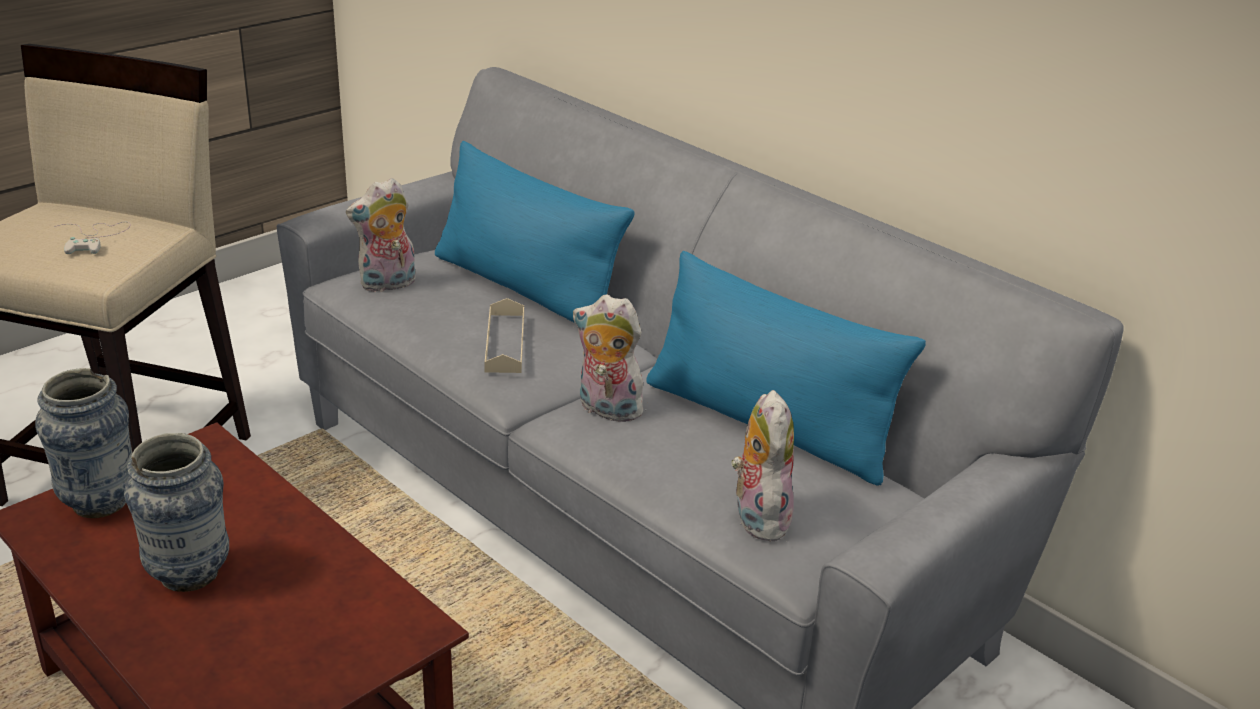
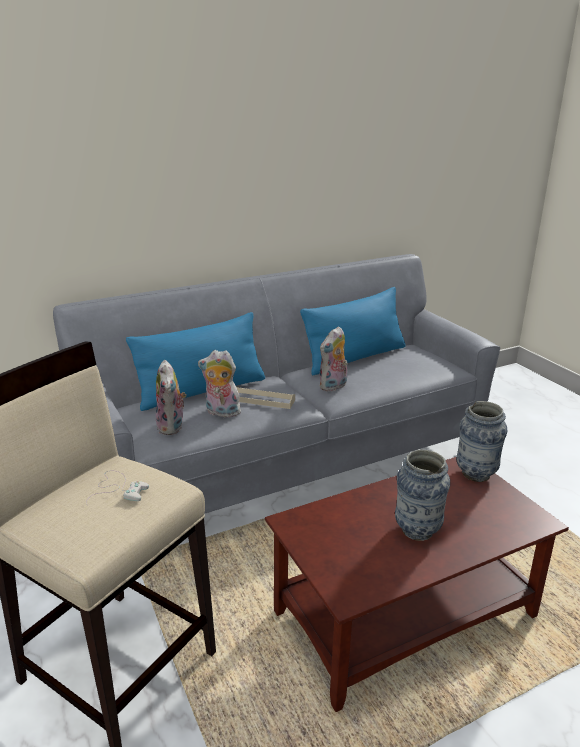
camera: 70 degrees left, 5 degrees down
(100, 502) = (340, 565): vase -> vase (475, 474)
(757, 516) = (424, 368): plush toy -> plush toy (221, 412)

